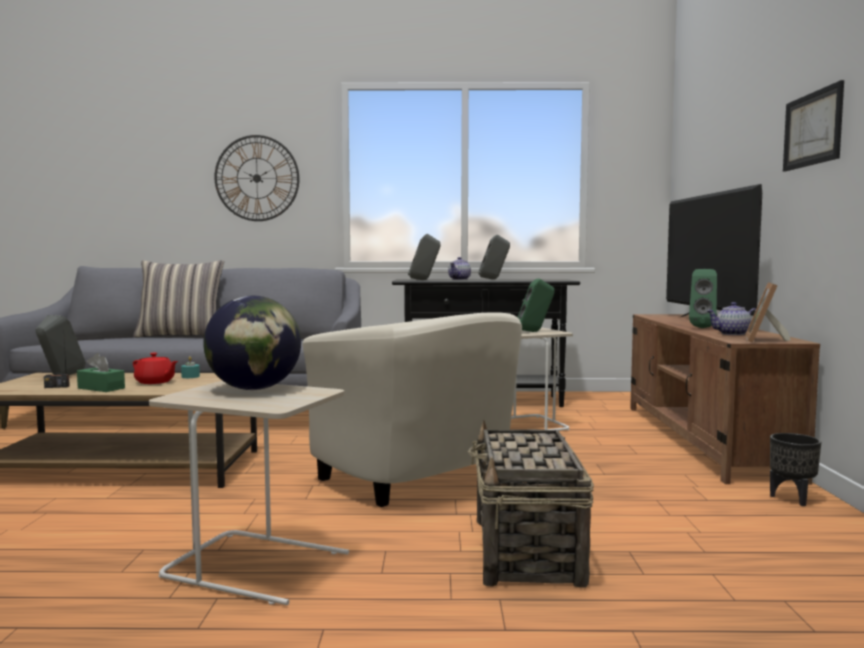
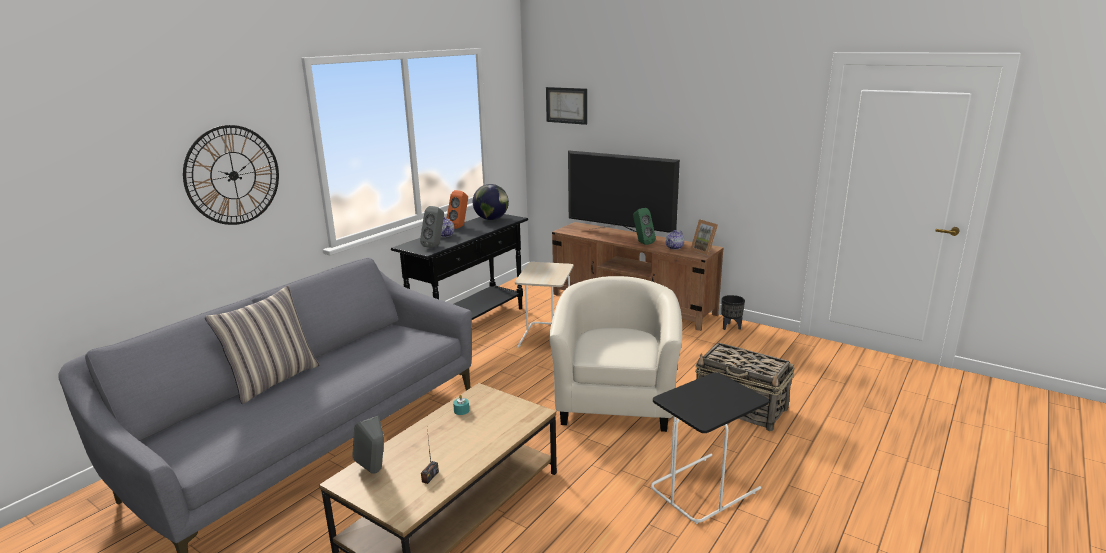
camera: 55 degrees left, 15 degrees up
(101, 388) = (466, 455): green tissue box -> none
(155, 382) = (468, 429): red teapot -> none
(254, 389) = (695, 394): globe -> globe (491, 219)
(257, 565) = (704, 487): beige side table -> black side table
(420, 480) = (616, 401): beige armchair -> beige armchair turned 75 degrees counterclockwise
(494, 279) = (460, 227): grey speaker -> orange speaker
(535, 331) = (553, 270): green speaker -> none
(813, 129) = (711, 133): picture -> picture (566, 105)

